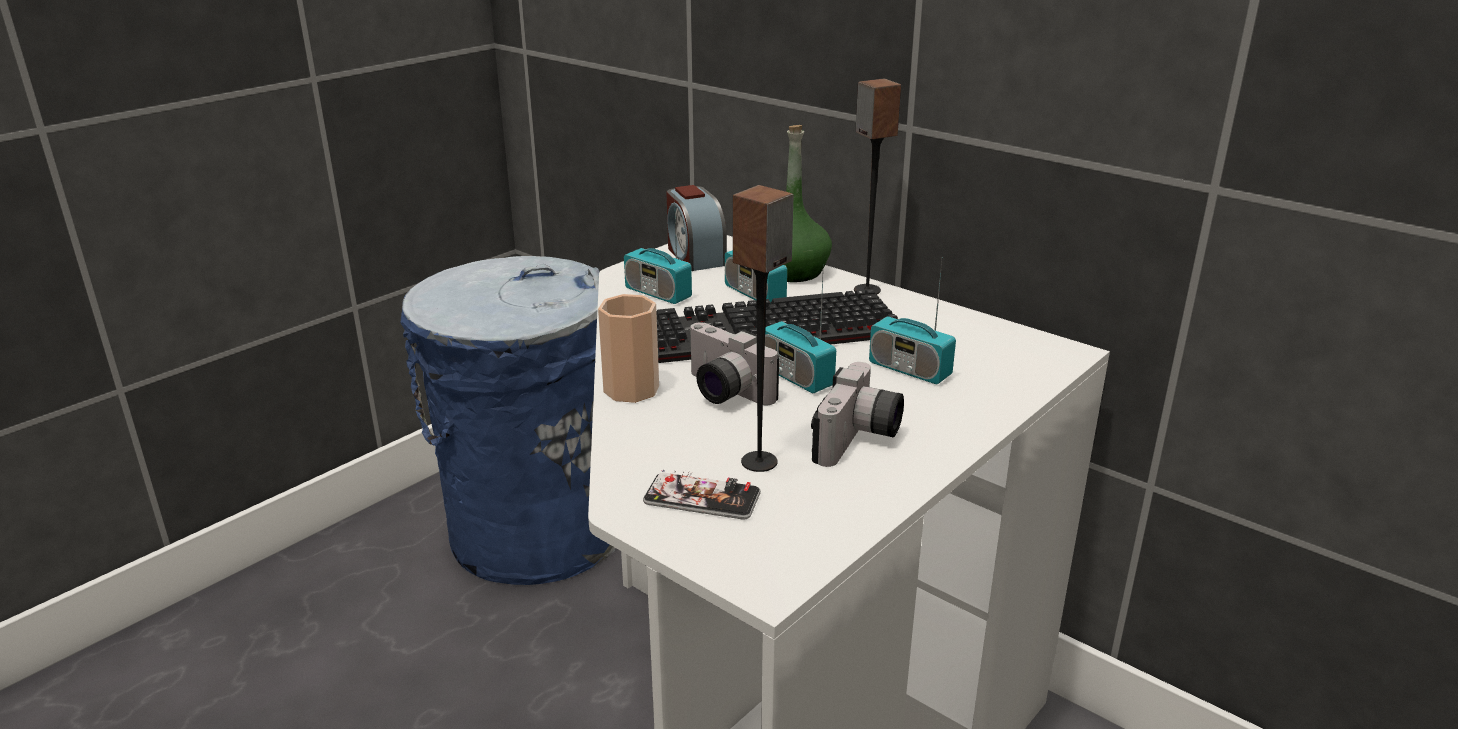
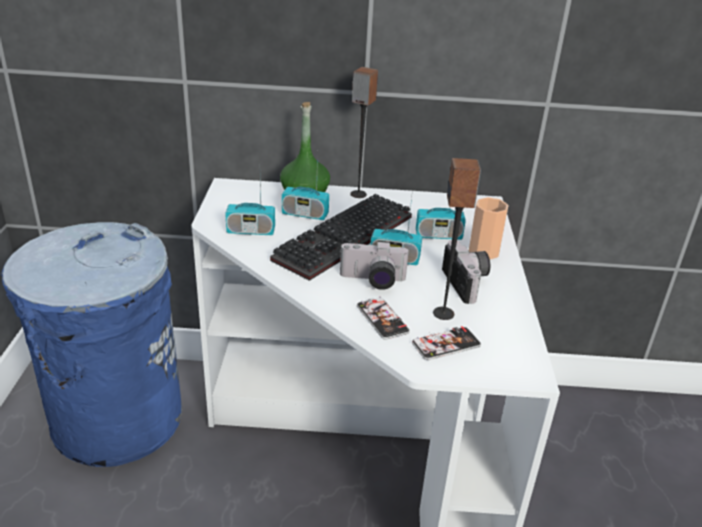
camera: 40 degrees left, 5 degrees up
(631, 389) = (325, 298): cup -> cup (484, 251)
(664, 437) = (382, 319): none -> phone
(695, 256) = (236, 199): alarm clock -> none

